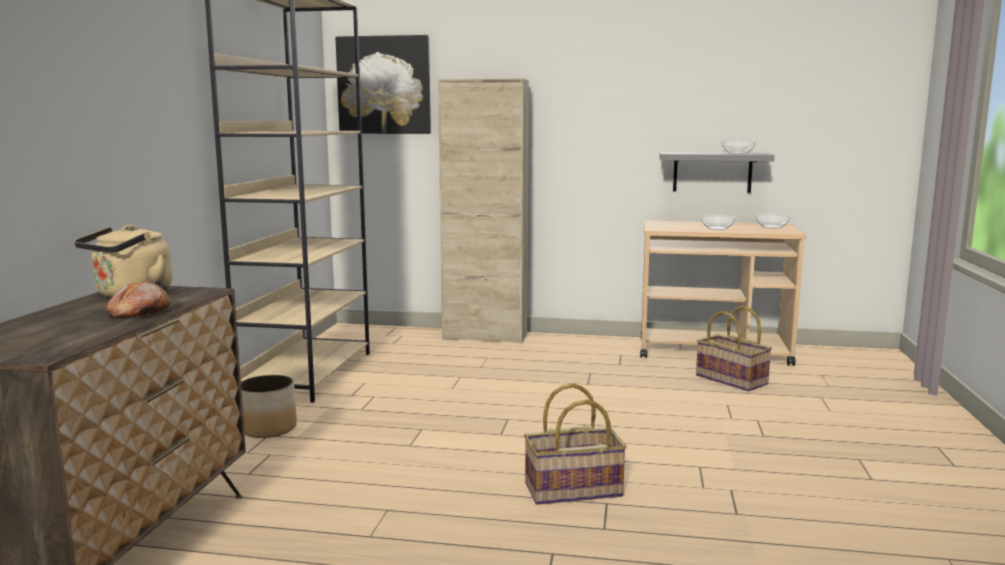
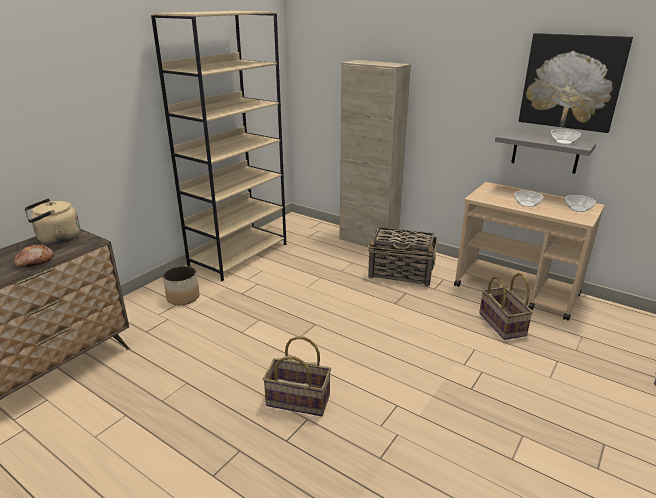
camera: 25 degrees right, 15 degrees up
(384, 85) = (319, 59): picture -> picture (571, 82)
(563, 357) = (401, 273): none -> basket

